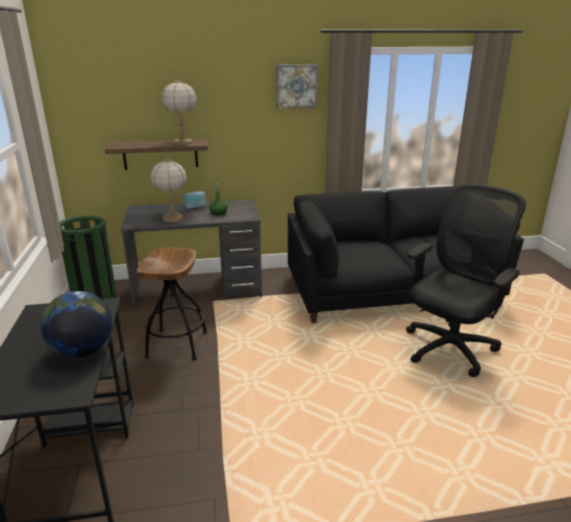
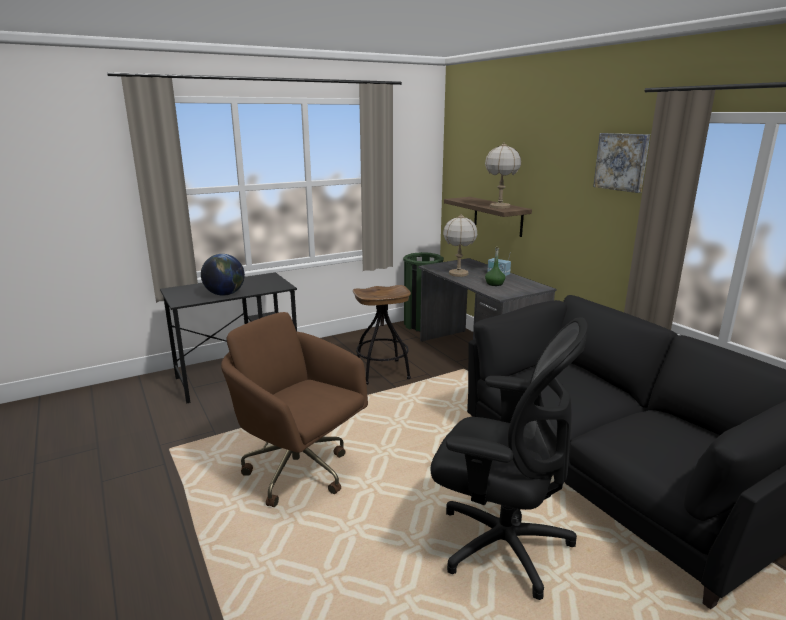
camera: 70 degrees right, 5 degrees down
(340, 431) = (301, 475): none -> brown office chair

